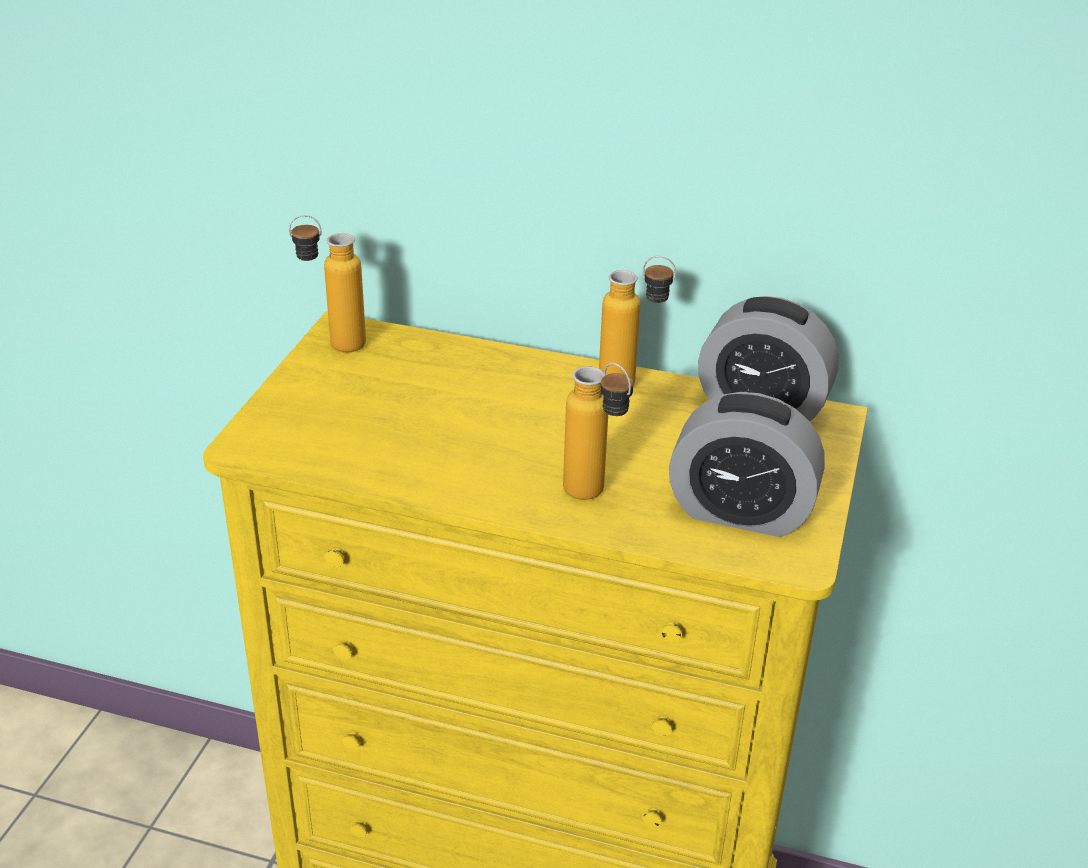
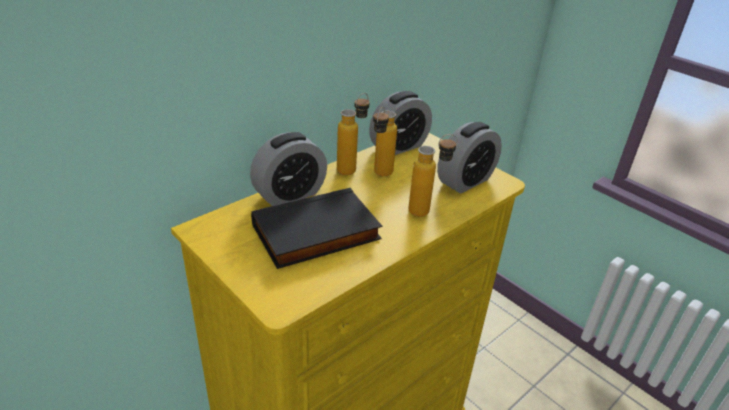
camera: 60 degrees left, 0 degrees up
(333, 345) = (211, 237): bottle -> bottle (380, 175)
(421, 418) = (316, 234): none -> black book
(492, 362) = (290, 194): none -> alarm clock

